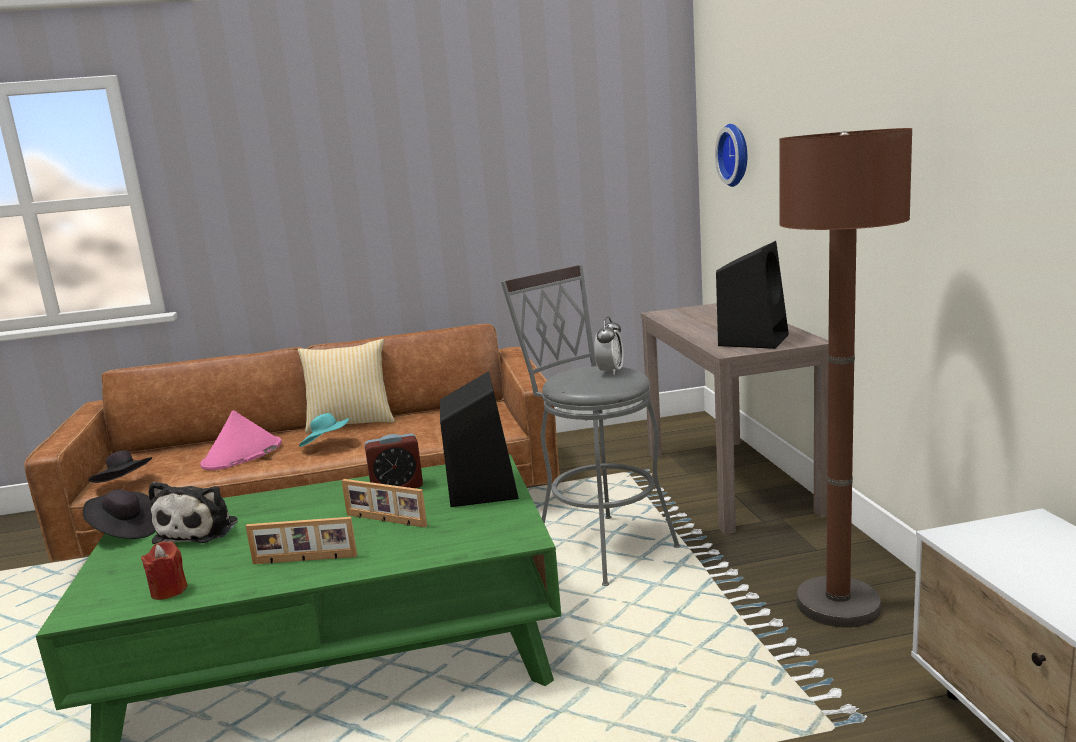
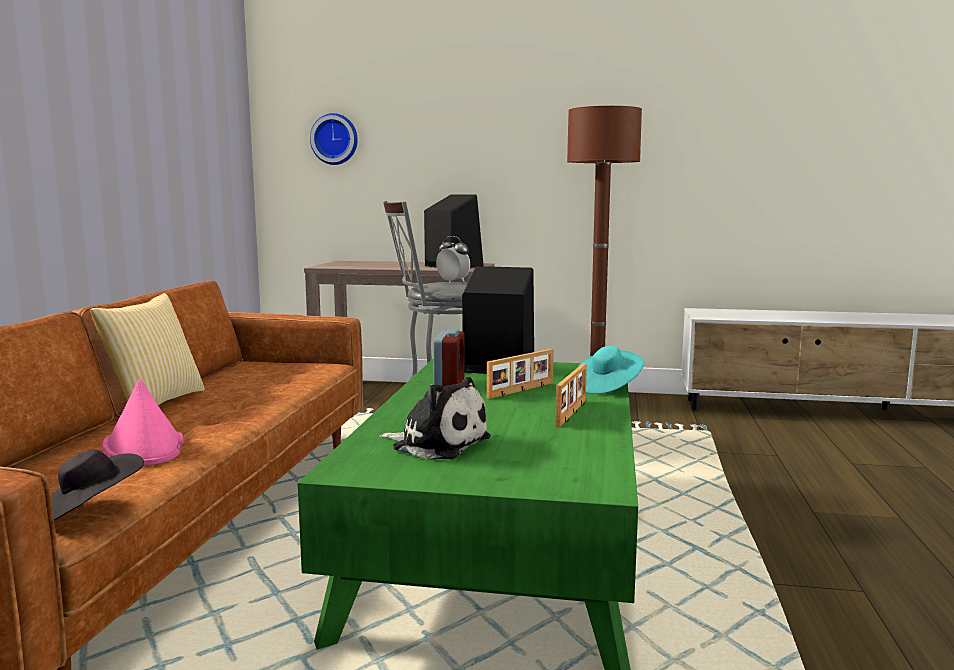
camera: 70 degrees left, 5 degrees down
(126, 531) = (380, 475): black hat -> none
(169, 590) = (585, 454): red candle -> none
(327, 445) = (214, 413): turquoise hat -> turquoise hat (608, 387)

